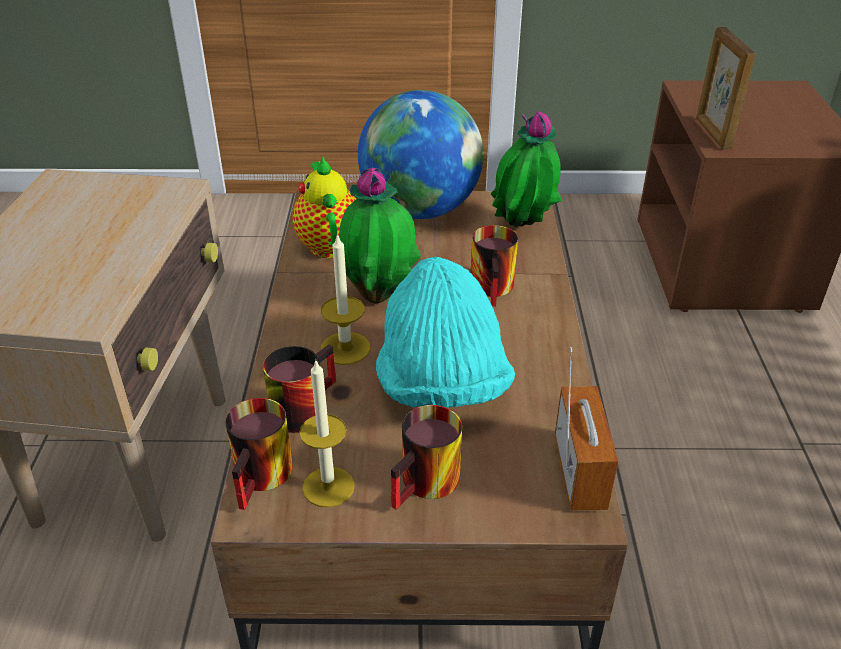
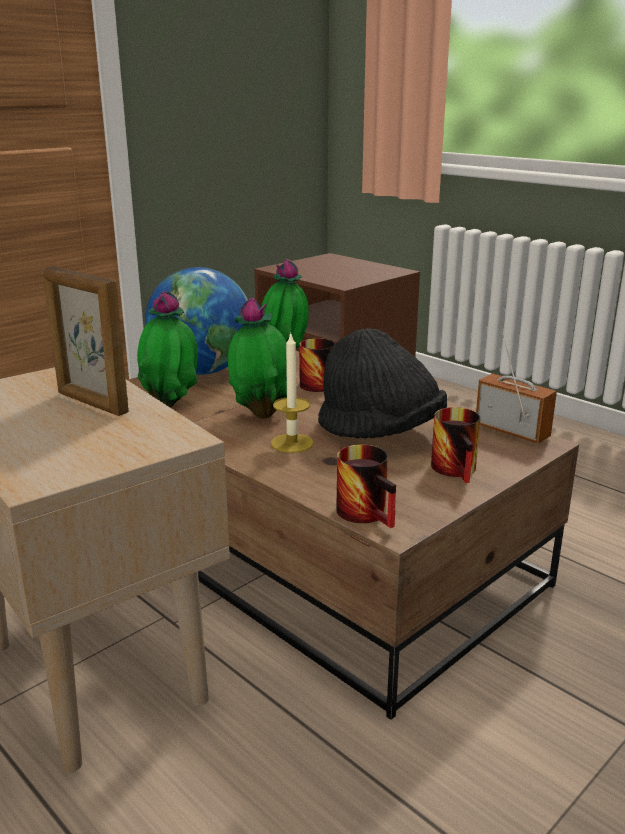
camera: 45 degrees left, 15 degrees down
(301, 405) = (321, 476): mug -> none
(328, 487) = (412, 497): candle -> none
(329, 243) = (172, 406): teapot -> potted plant
(441, 384) = (380, 432): turquoise hat -> black hat
(712, 133) = (328, 281): picture frame -> picture frame (91, 403)

